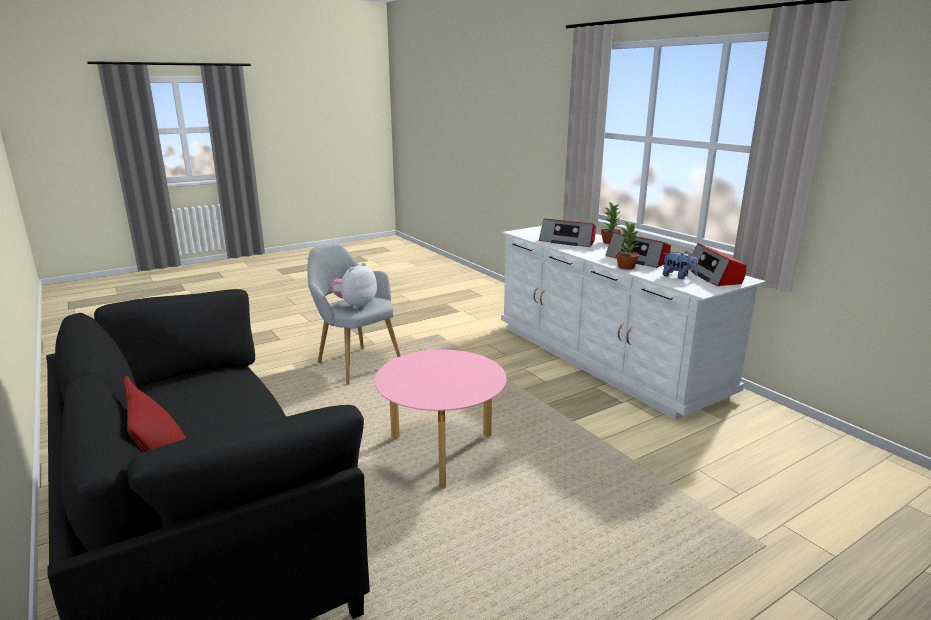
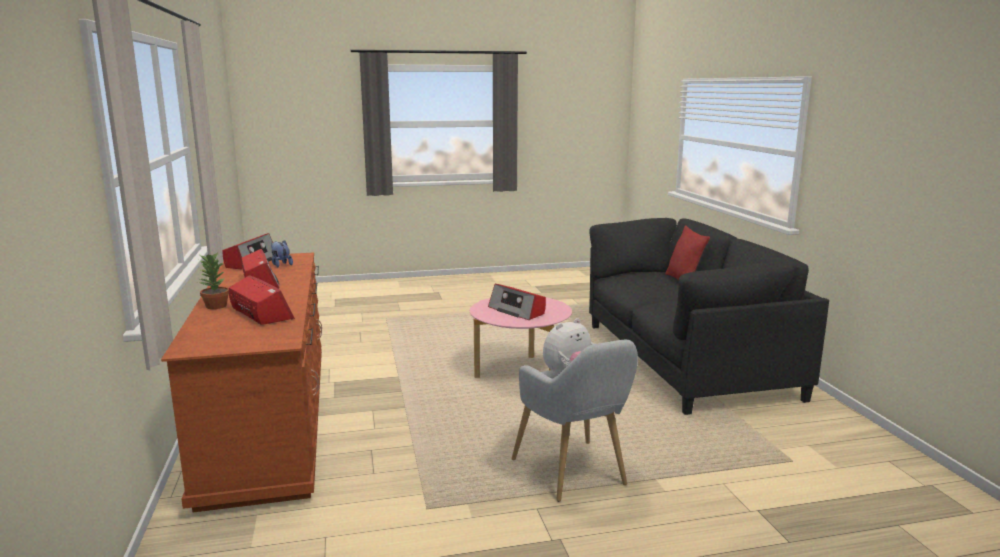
camera: 160 degrees left, 5 degrees down
(442, 372) = (517, 311): none -> radio
(605, 359) = (269, 423): white dresser -> brown dresser
(626, 267) = (295, 276): potted plant -> none

